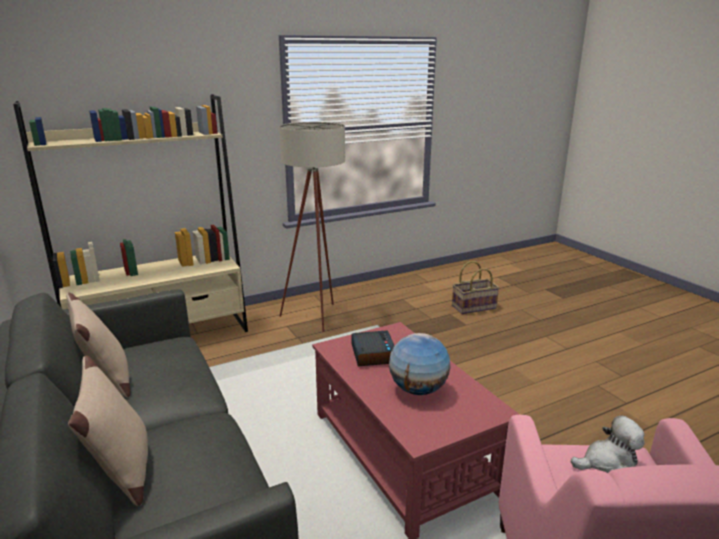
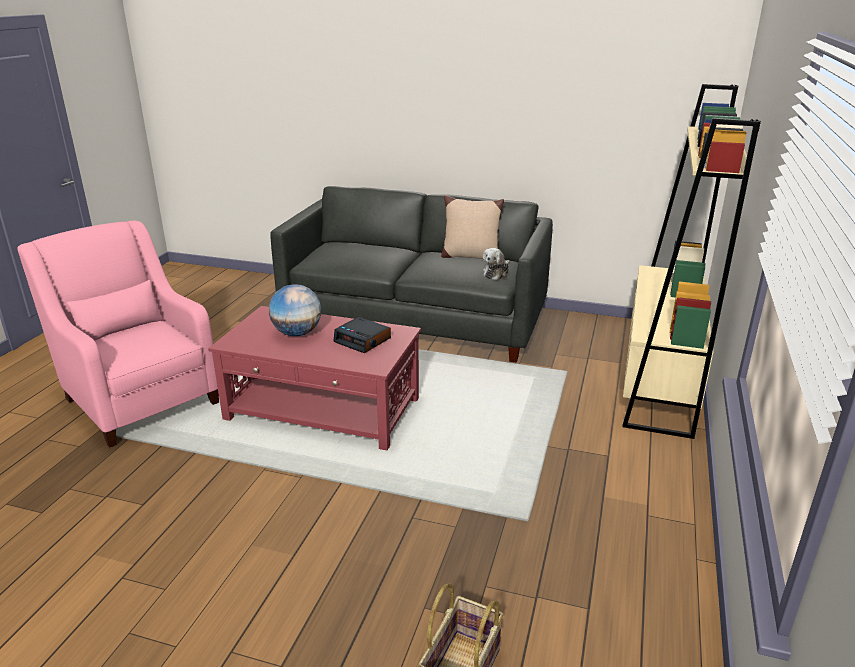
camera: 135 degrees right, 5 degrees up
(123, 473) = (378, 247): beige pillow -> none
(317, 314) = (619, 492): beige floor lamp -> none
(608, 462) = (137, 348): plush toy -> plush toy (496, 273)

